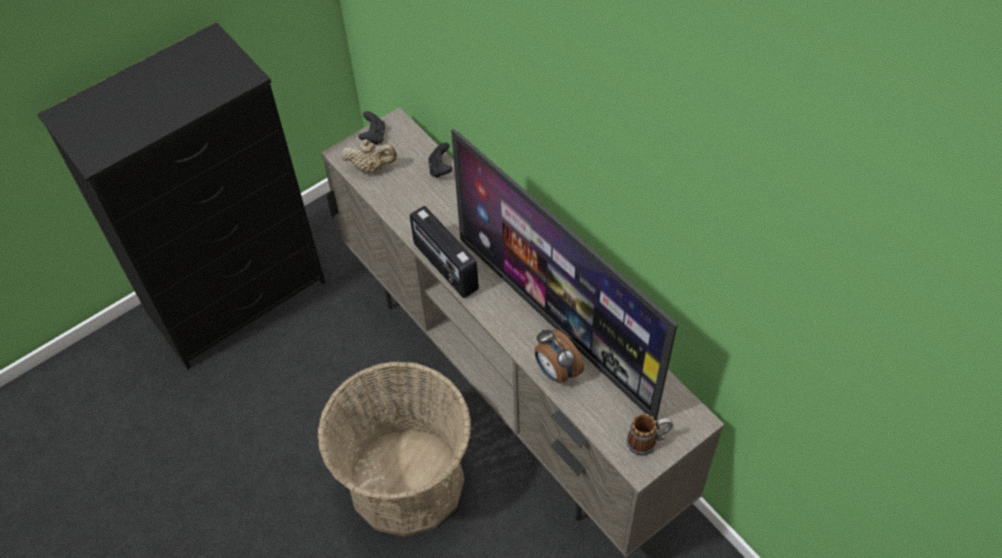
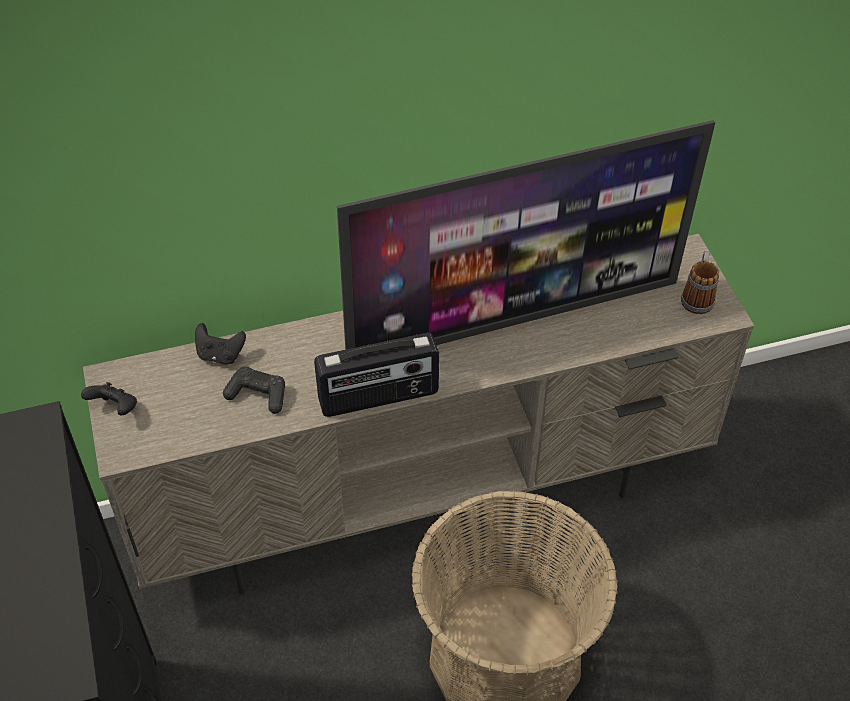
camera: 70 degrees left, 5 degrees down
(371, 167) = (166, 426): beige teapot -> none
(417, 201) = (258, 395): none -> black game controller
(556, 371) = (578, 341): alarm clock -> none

